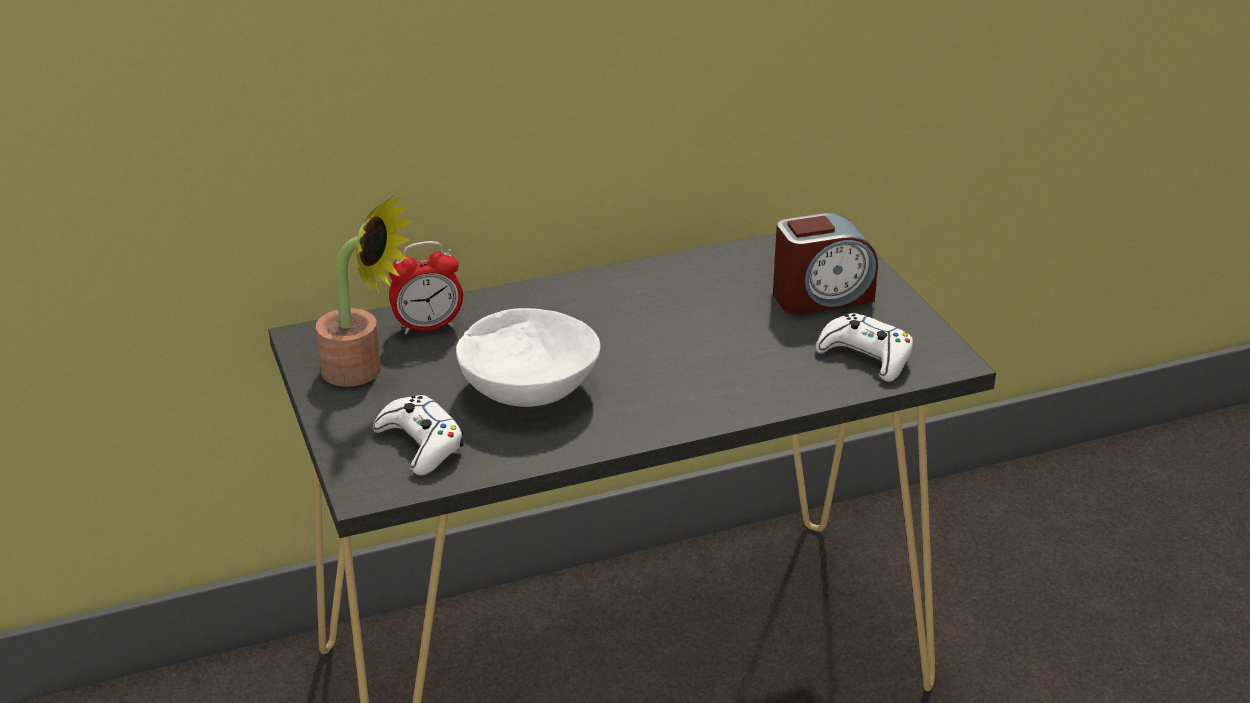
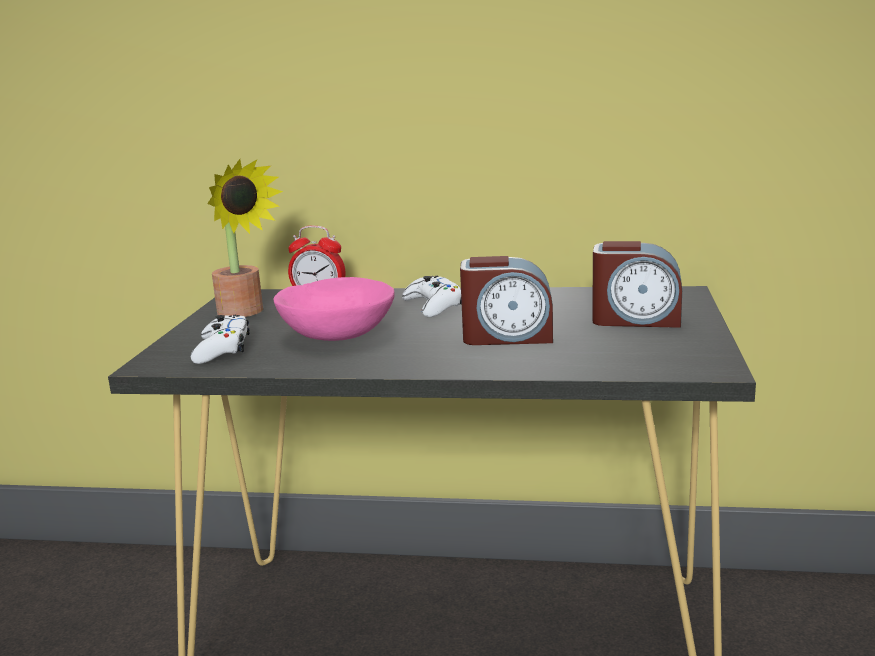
camera: 30 degrees right, 15 degrees down
(528, 390) = (336, 335): white bowl -> pink bowl
(718, 353) = (507, 336): none -> alarm clock
(866, 357) = (634, 355): white game controller -> white game controller (433, 306)

